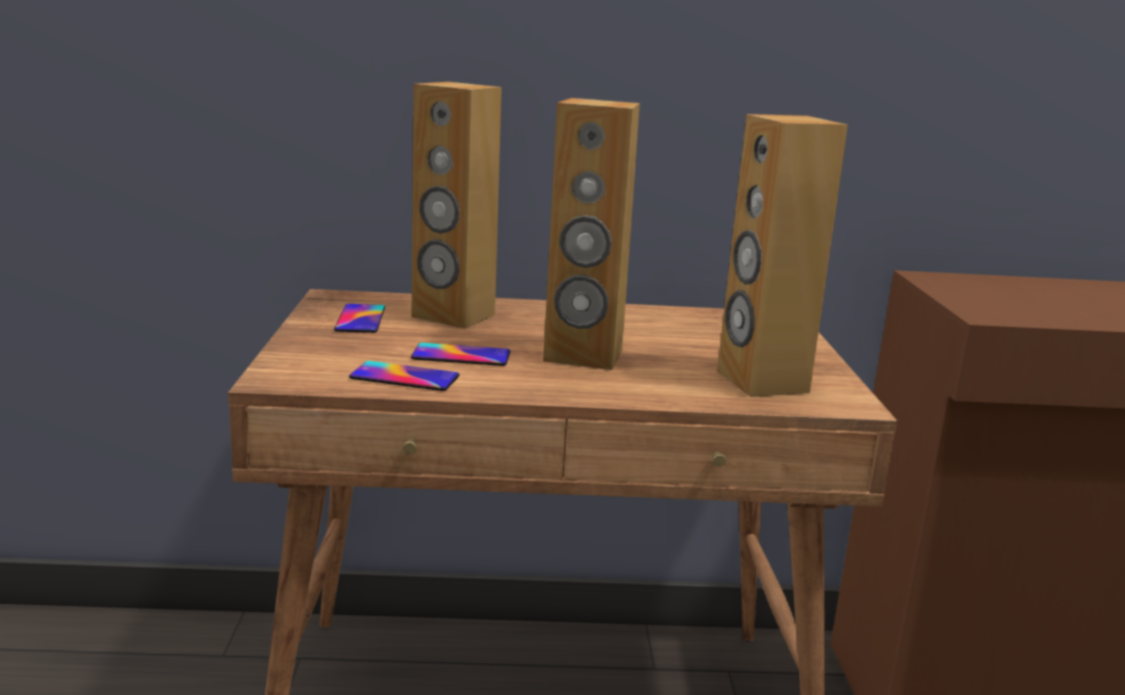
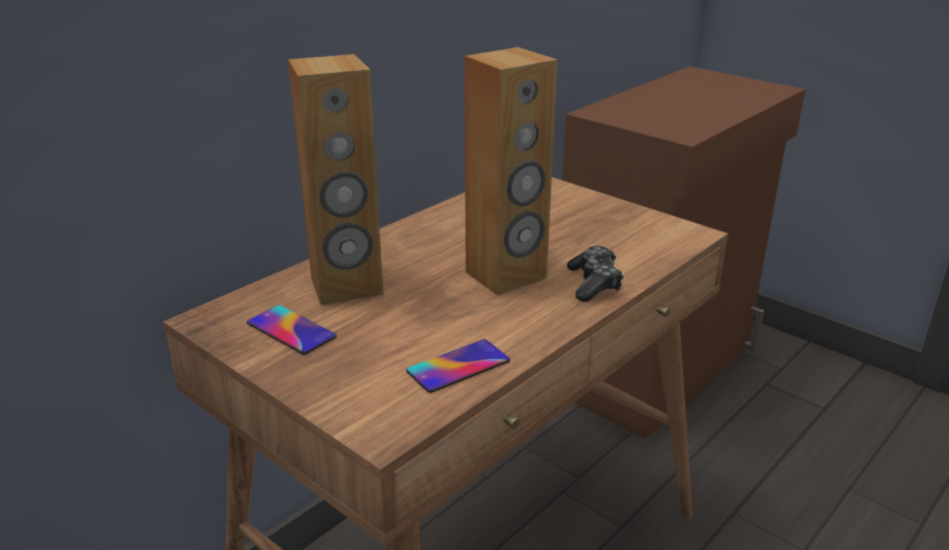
camera: 45 degrees left, 10 degrees up
(461, 356) = (443, 322): phone -> none
(643, 389) = (594, 284): none -> game controller
(761, 382) = (627, 240): brown speaker -> none

